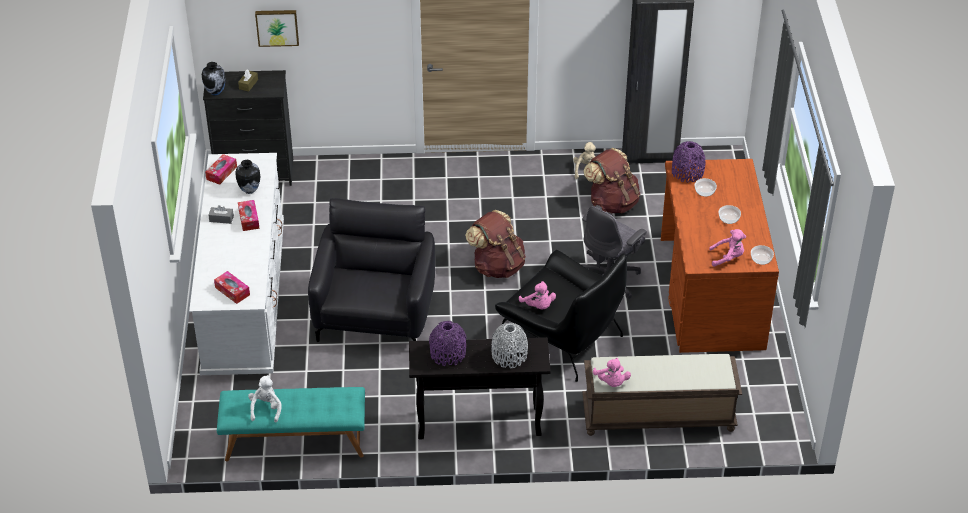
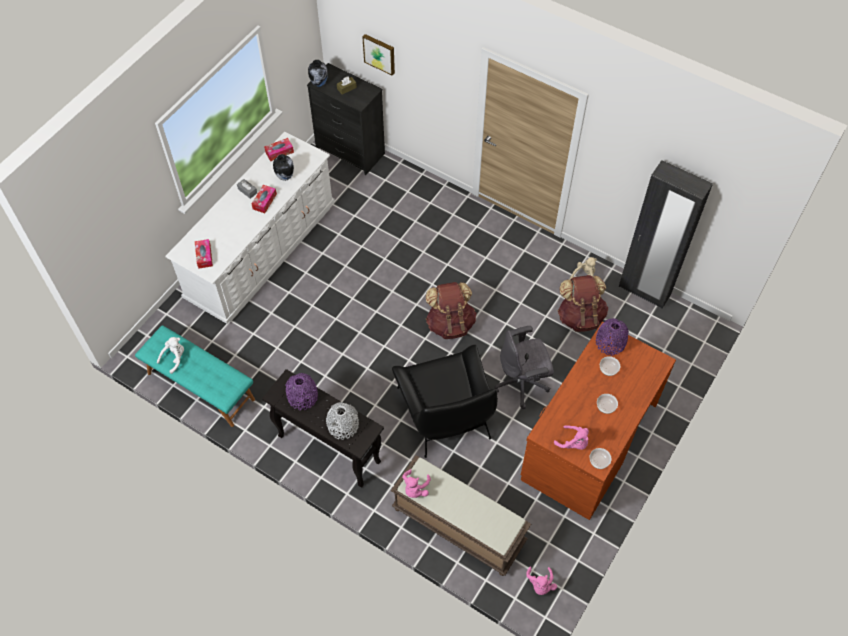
camera: 35 degrees right, 15 degrees up
(375, 314) = (334, 314): black armchair -> none
(538, 306) = (425, 385): pink plush toy -> pink plush toy (540, 584)

